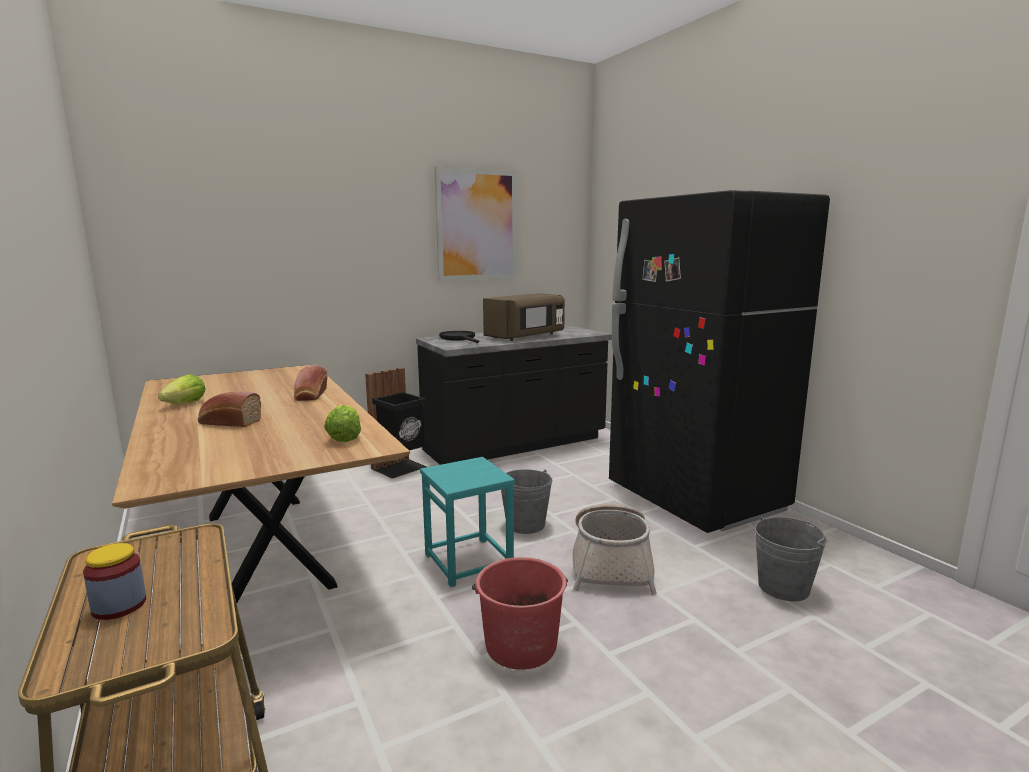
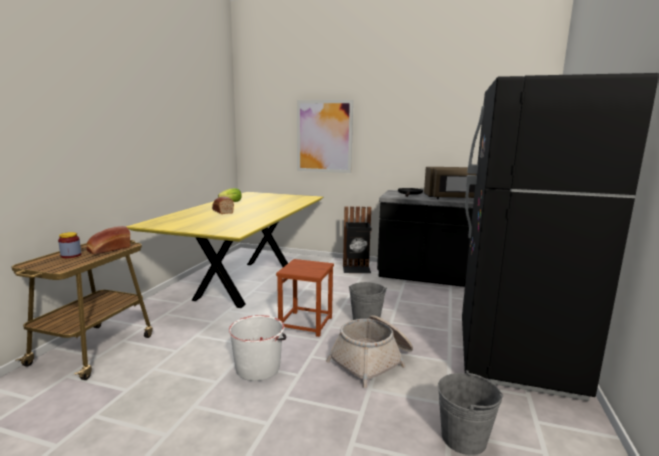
camera: 45 degrees right, 0 degrees up
(266, 546) = (247, 282): brown dining table -> yellow dining table
(311, 395) = (278, 208): bread -> bread (108, 249)
(344, 438) = (235, 226): lettuce -> none
(469, 561) = (306, 323): turquoise stool -> brown stool
(476, 225) = (443, 114): picture -> picture (324, 136)
(520, 645) = (258, 368): red bucket -> white bucket

